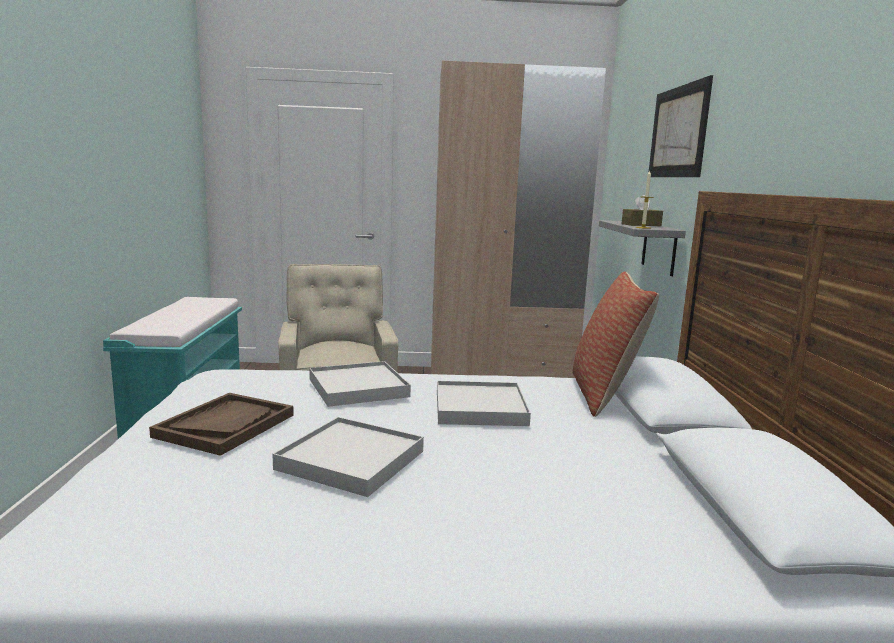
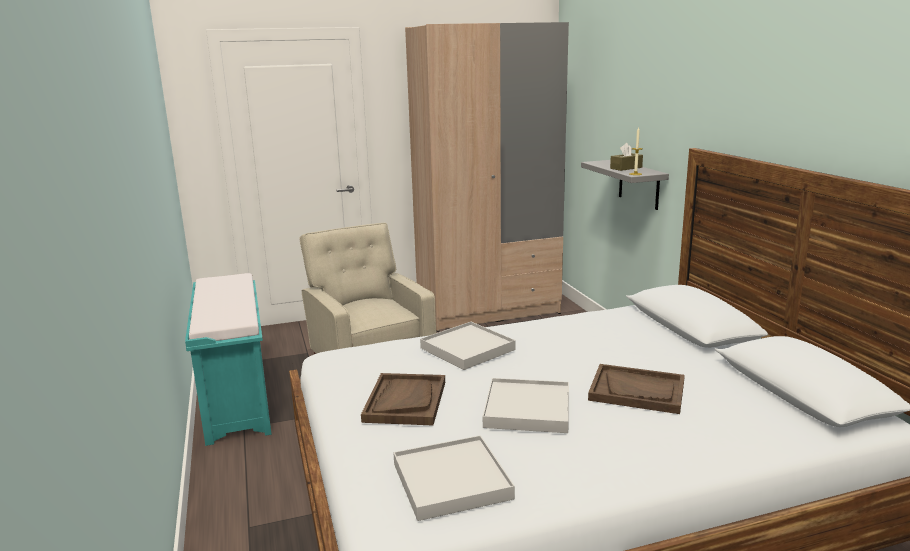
camera: 15 degrees left, 5 degrees up
(480, 408) = (572, 349): white tray -> white tray (452, 481)
(514, 466) = (637, 391): none -> brown tray
(604, 395) = (646, 321): pillow -> none
(677, 132) = (651, 89): picture -> none

